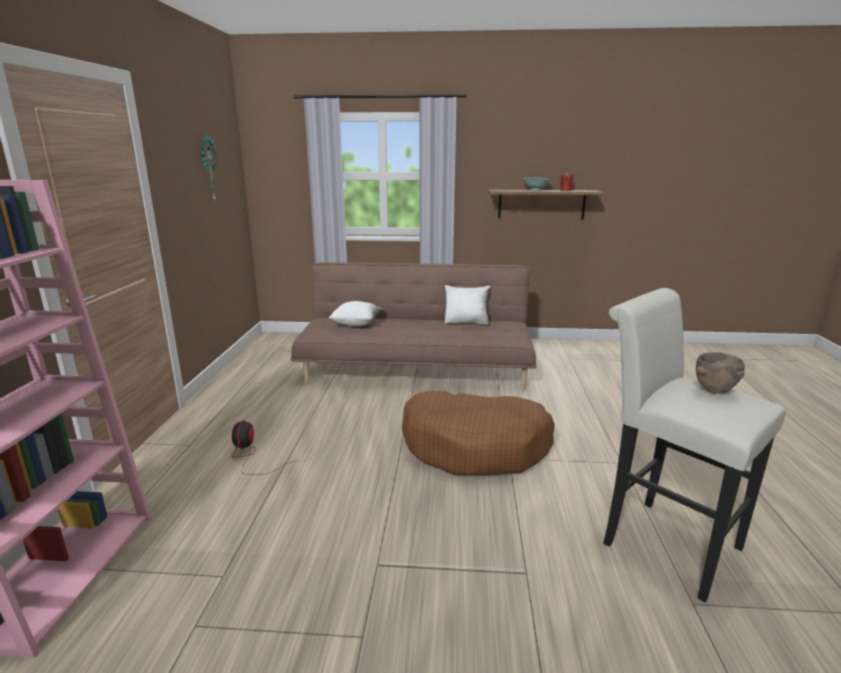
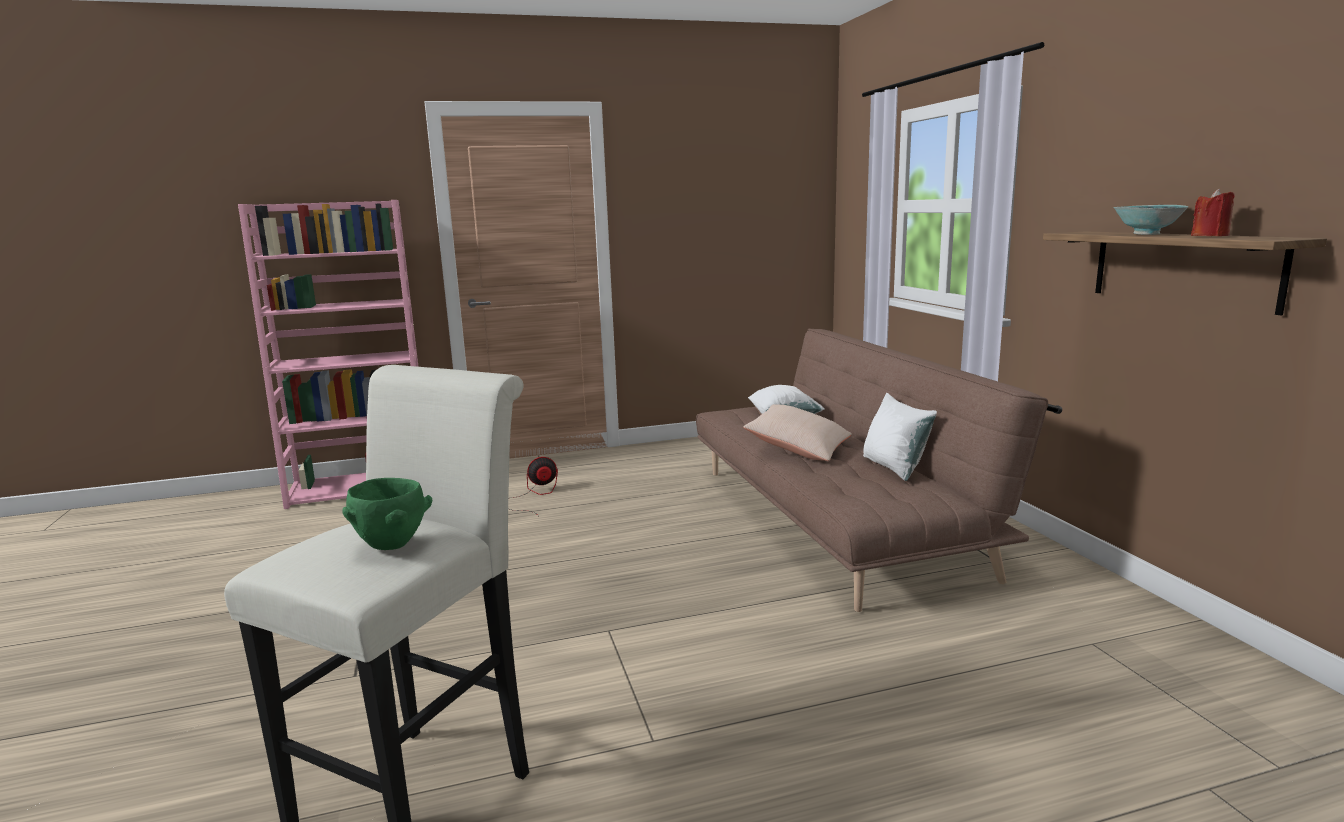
camera: 70 degrees right, 5 degrees down
(208, 169) = (734, 197): wall clock -> none
(417, 331) = (798, 448): none -> beige pillow
(475, 446) = (626, 601): brown dog bed -> none
(714, 391) = (392, 546): brown bowl -> green bowl

